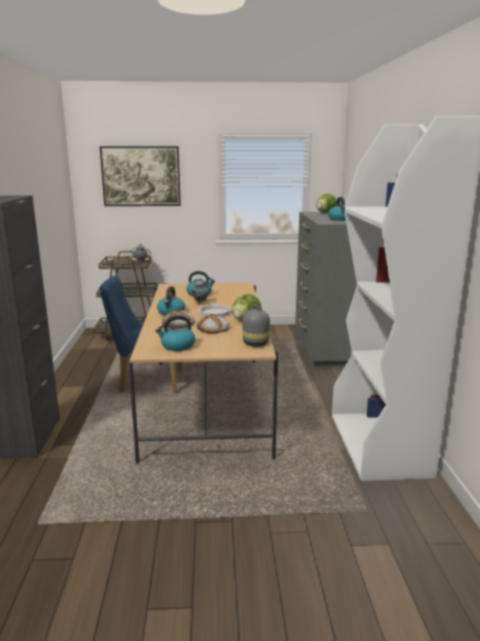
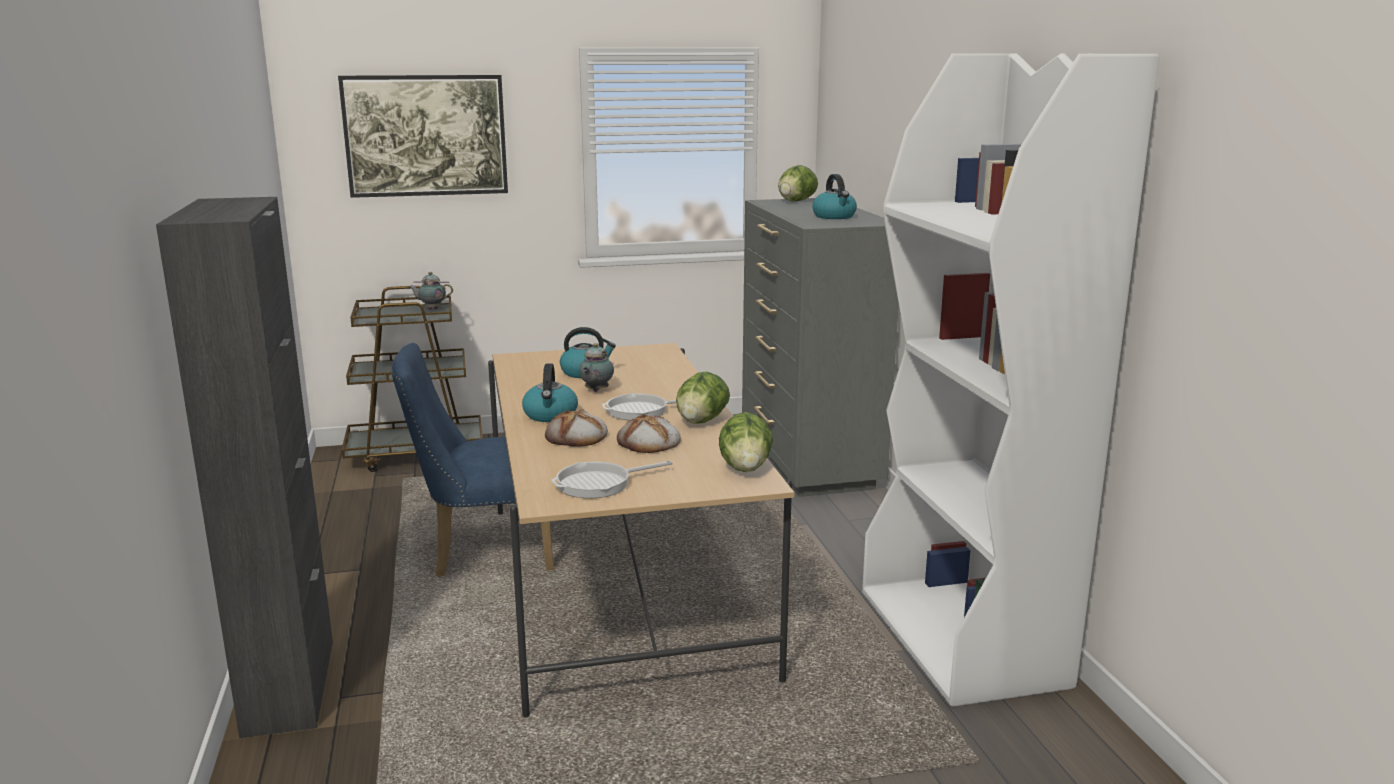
camera: 10 degrees left, 0 degrees up
(177, 346) = (599, 484): kettle -> frying pan
(256, 343) = (745, 468): grey vase -> lettuce

